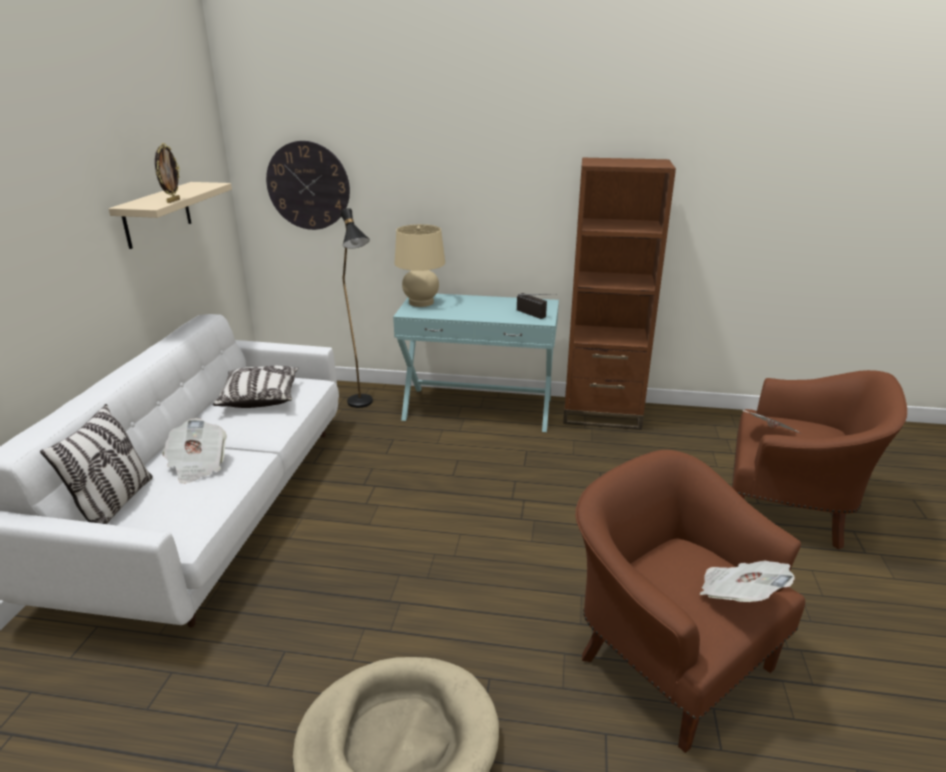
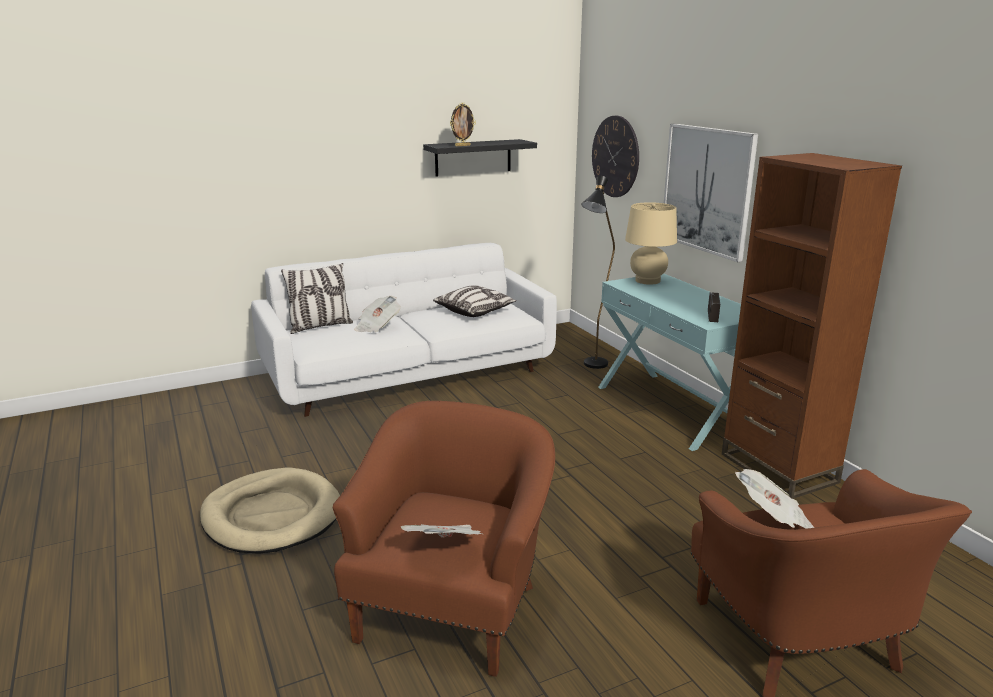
camera: 55 degrees right, 5 degrees down
(157, 214) = (473, 157): beige shelf -> black shelf
(456, 204) = (707, 190): none -> picture

